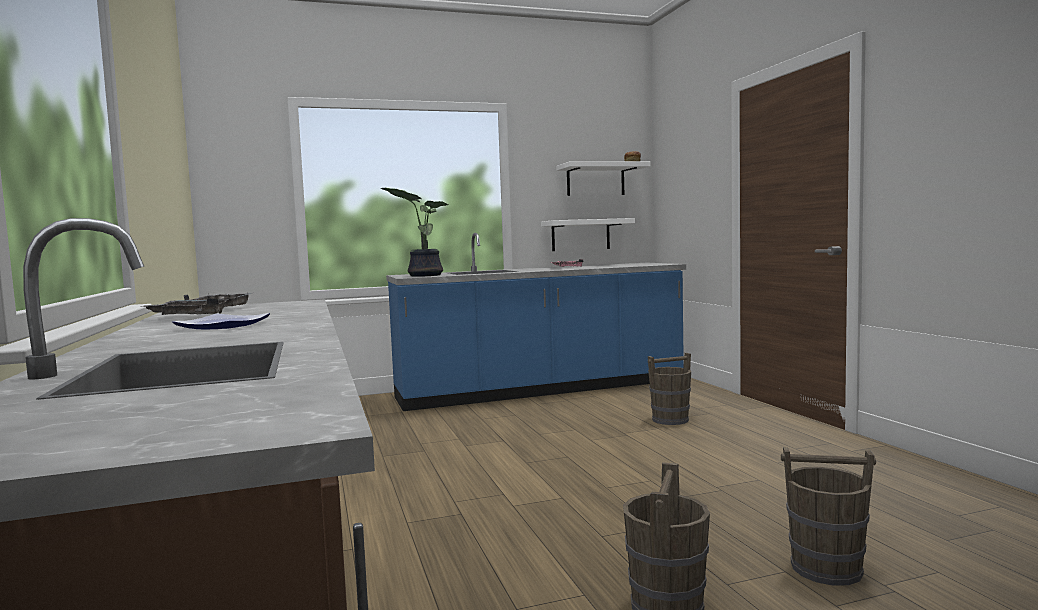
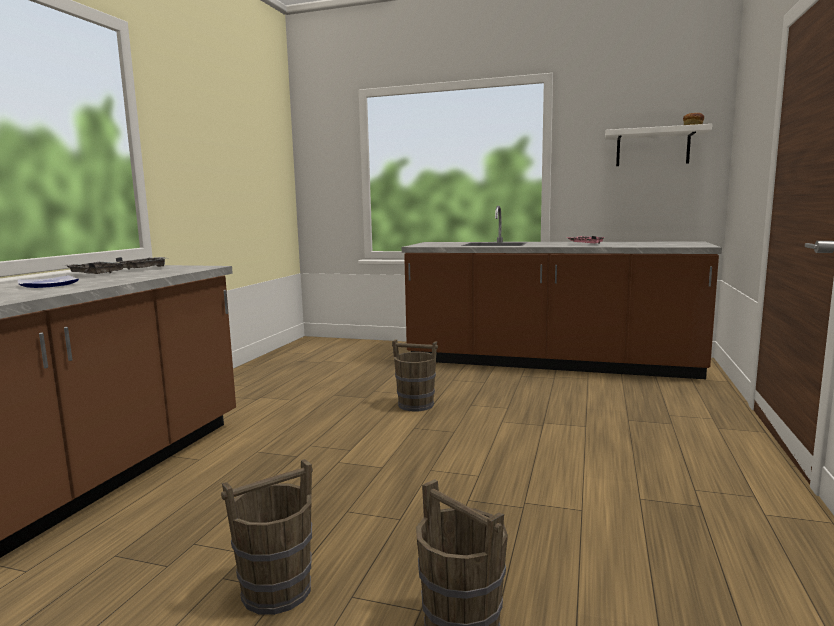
camera: 35 degrees right, 5 degrees up
(424, 275) = (436, 244): potted plant -> none
(541, 390) = (549, 363): blue counter -> brown counter
(580, 235) = (629, 208): white shelf -> none
(670, 420) = (615, 420): brown bucket -> brown bucket (416, 405)

